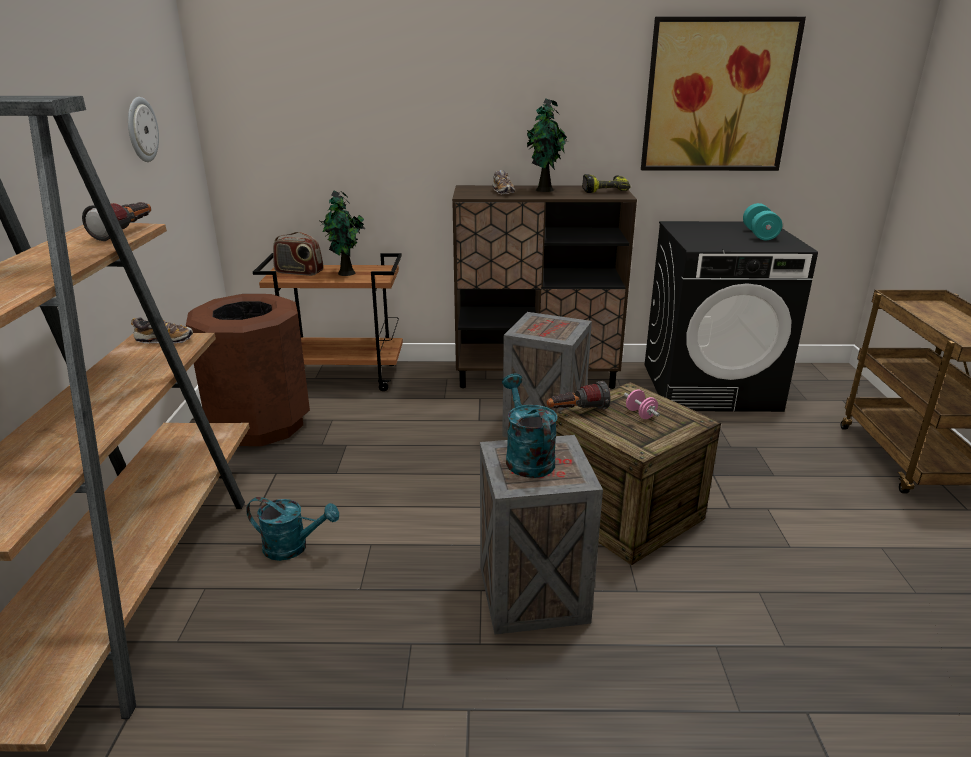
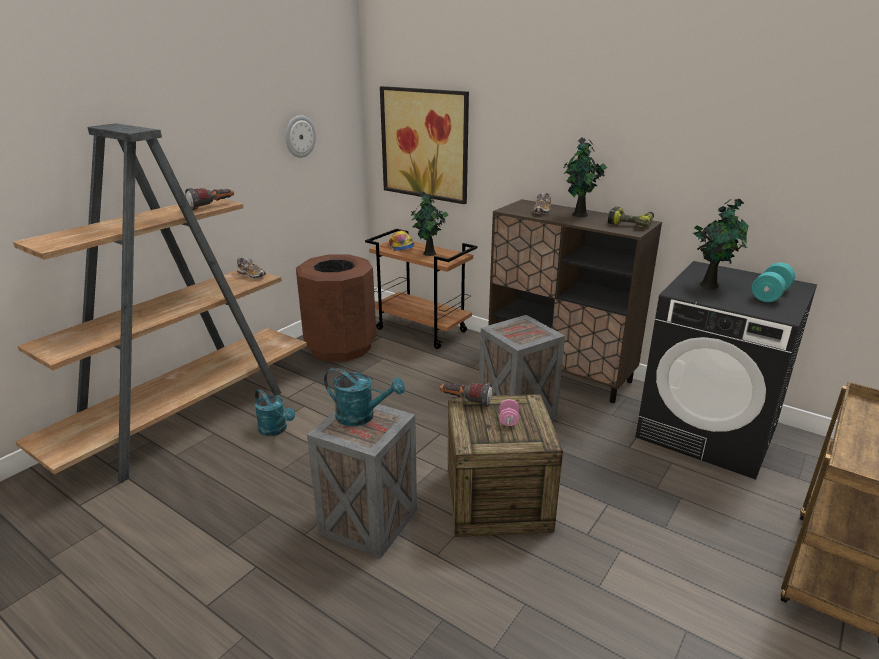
camera: 35 degrees right, 0 degrees up
(299, 272) = (401, 246): radio -> cap
(526, 457) = (362, 417): turquoise watering can -> turquoise watering can turned 90 degrees clockwise
(708, 236) = (710, 285): none -> potted plant
(718, 96) = (765, 149): picture -> picture (424, 144)

